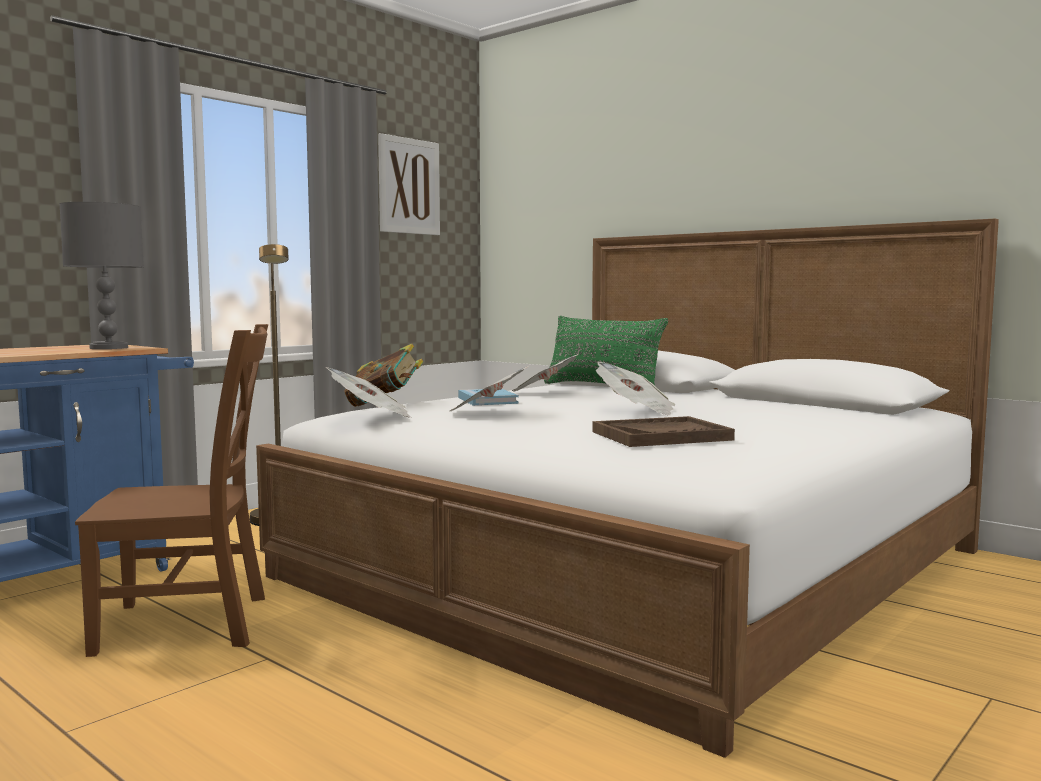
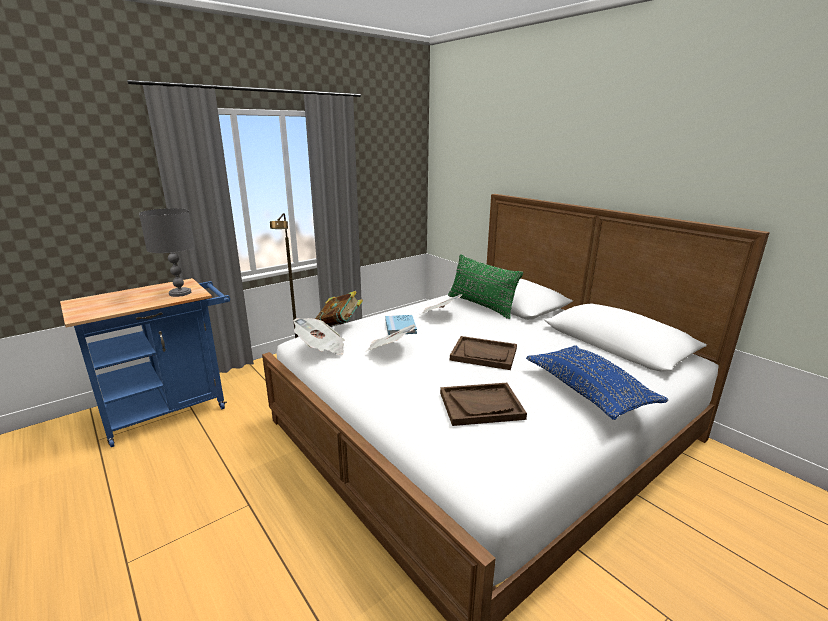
camera: 10 degrees right, 15 degrees up
(191, 624) = (220, 465): brown chair -> none
(409, 186) = (379, 153): picture -> none
(636, 411) = (484, 354): newspaper -> brown tray
(808, 425) = (589, 391): none -> blue pillow

